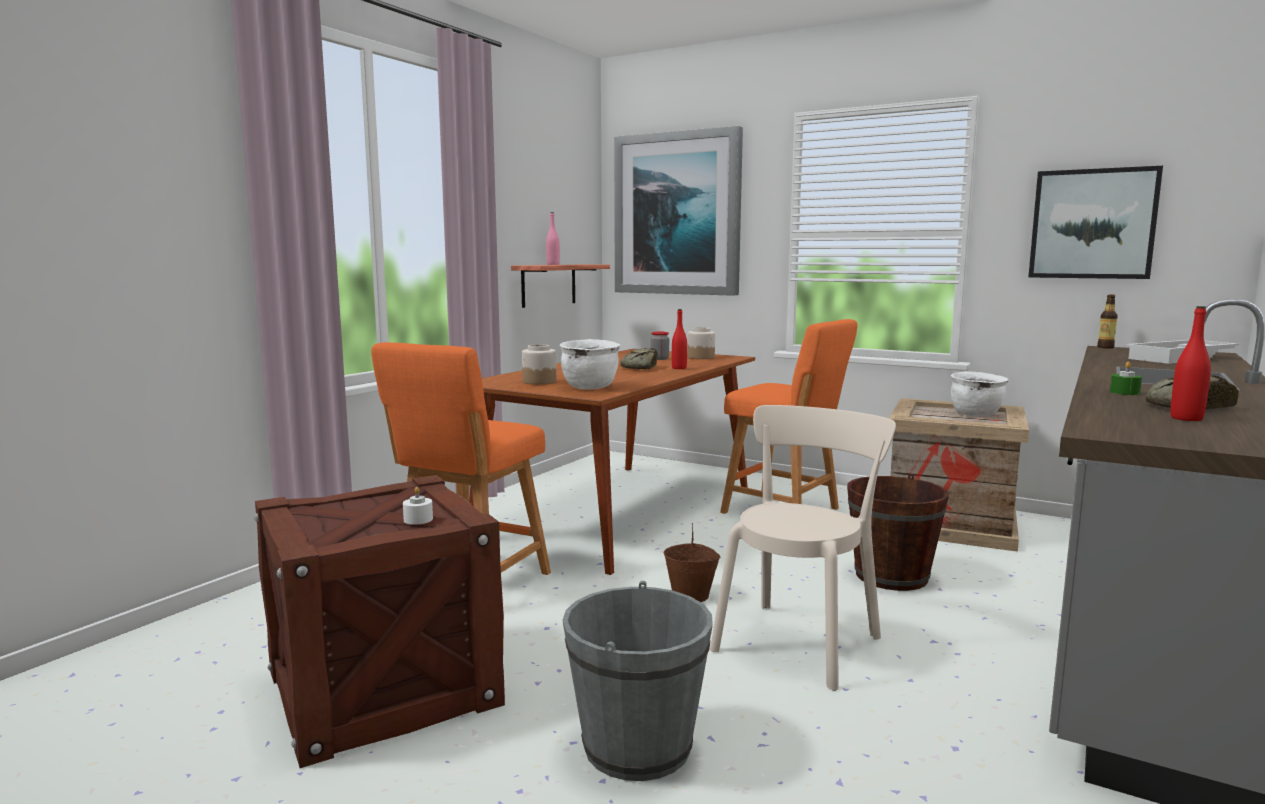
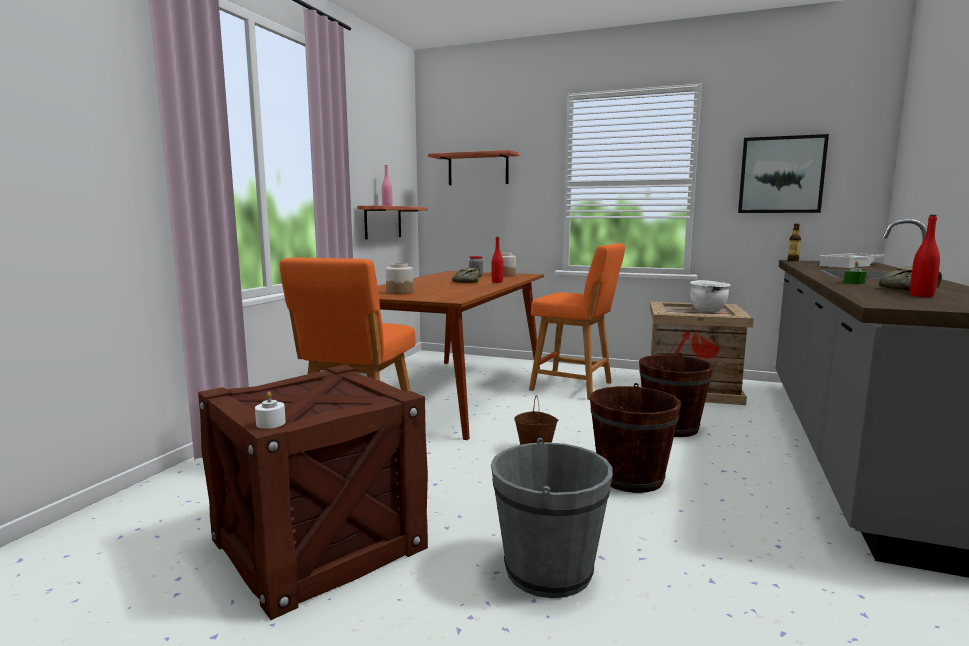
camera: 10 degrees left, 0 degrees up
(418, 519) = (353, 399): white candle -> white candle (271, 423)
(590, 388) = (444, 295): white cooking pot -> none
(678, 214) = (478, 169): picture -> shelf
(799, 640) = (630, 478): beige chair -> brown bucket

